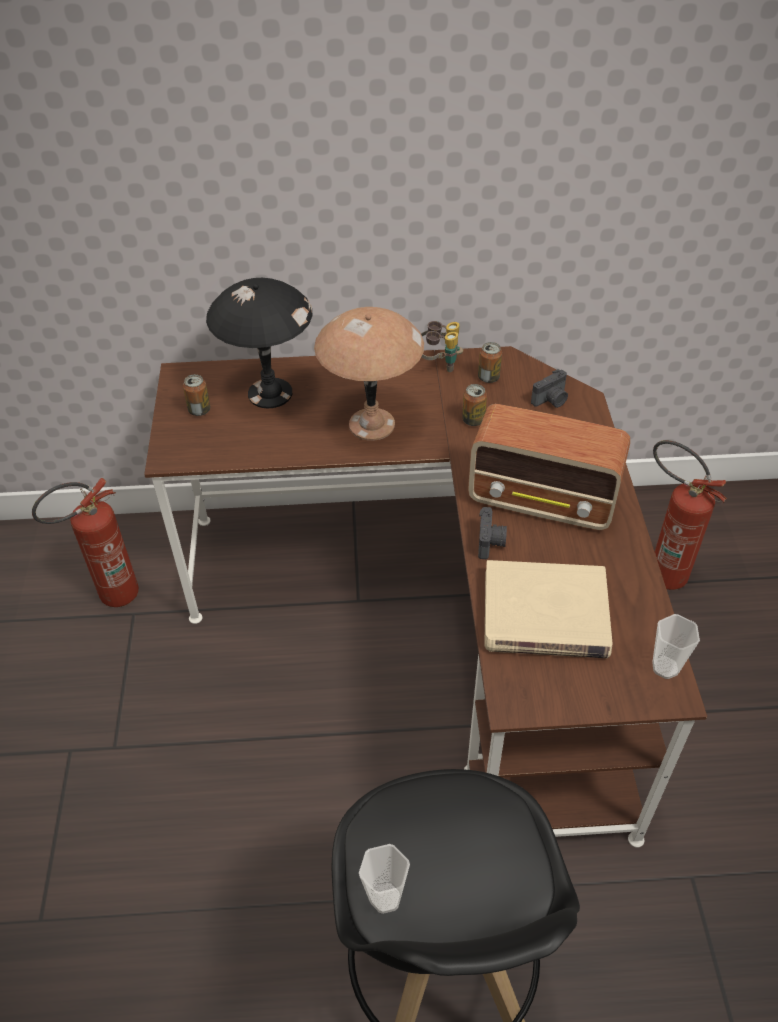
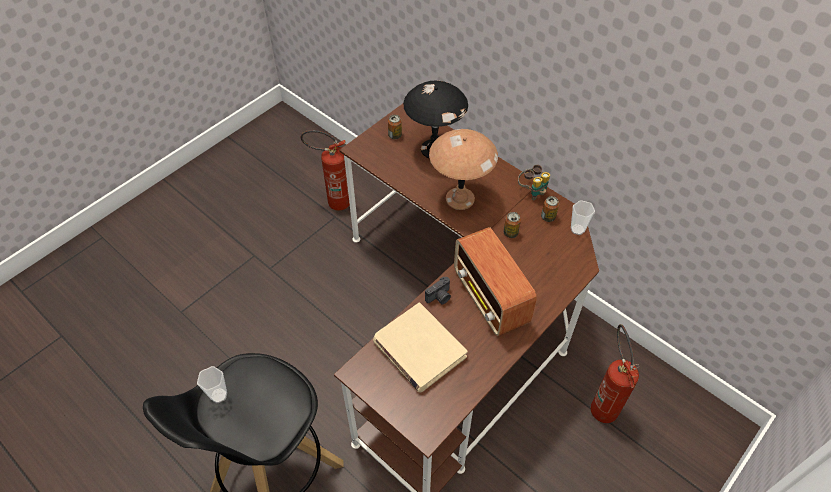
camera: 45 degrees right, 5 degrees up
(551, 400) = (564, 253): camera -> none
(665, 667) = (439, 420): cup -> cup (577, 229)

